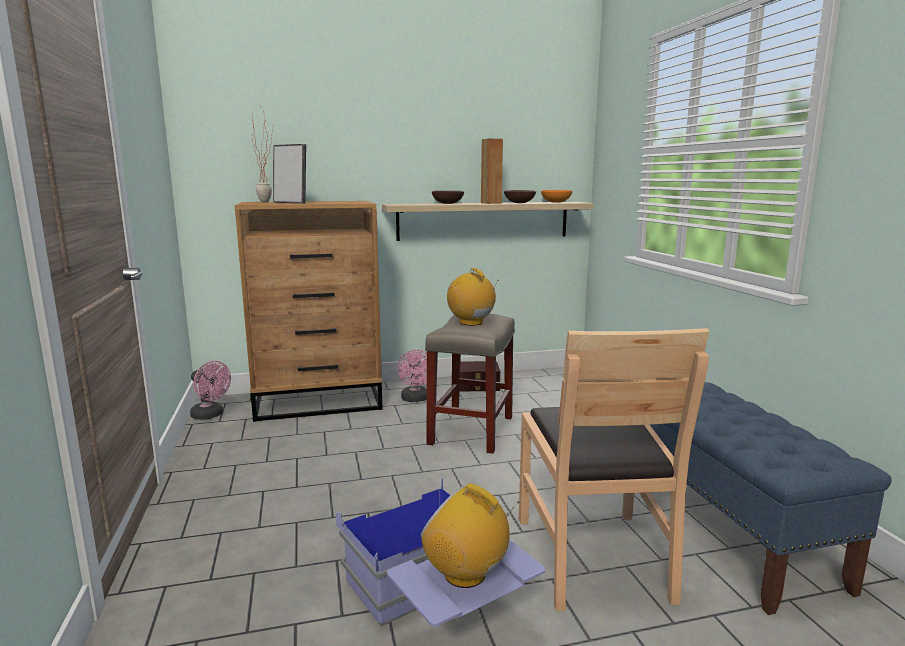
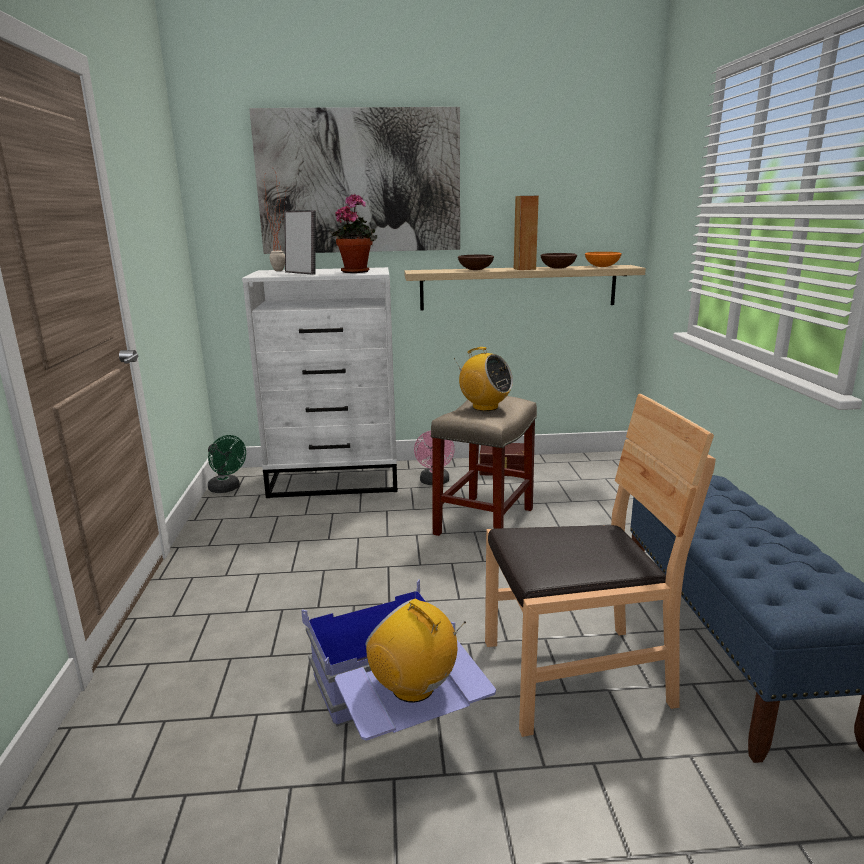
camera: 10 degrees right, 5 degrees up
(210, 415) = (227, 489): pink fan -> green fan
(319, 402) = (336, 480): brown dresser -> white dresser
(340, 123) = (359, 182): none -> picture
(342, 202) = (356, 271): none -> potted plant
(471, 322) = (484, 407): radio -> radio turned 150 degrees clockwise
(593, 556) = (575, 675): brown chair -> brown chair turned 105 degrees counterclockwise

